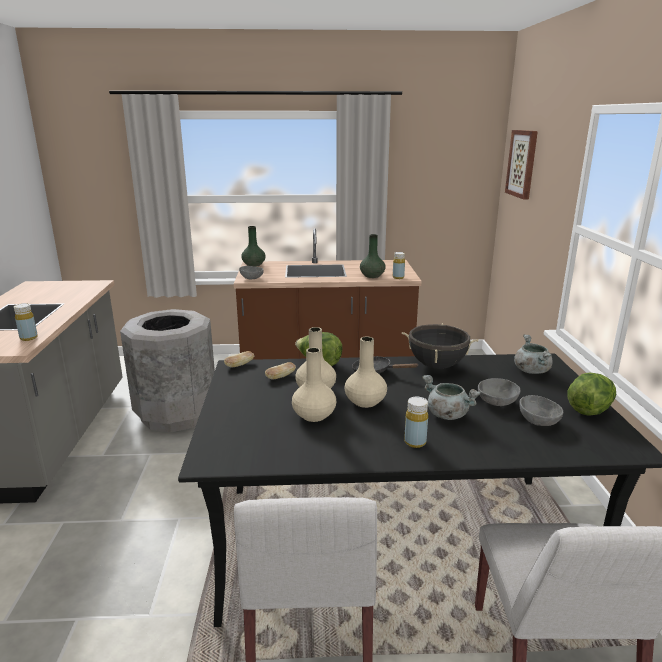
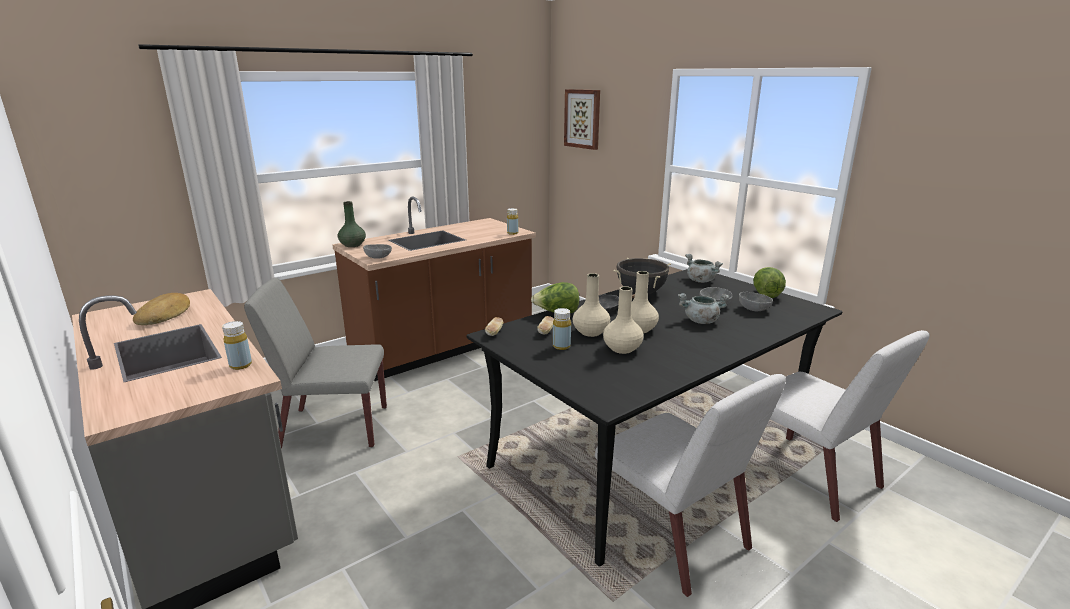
camera: 35 degrees left, 0 degrees up
(60, 292) = (165, 314): none -> bread
(176, 414) = (333, 428): grey trash can -> grey chair
(372, 276) = (489, 235): green vase -> none
(415, 442) = (712, 343): yellow bottle -> yellow bottle (561, 346)

